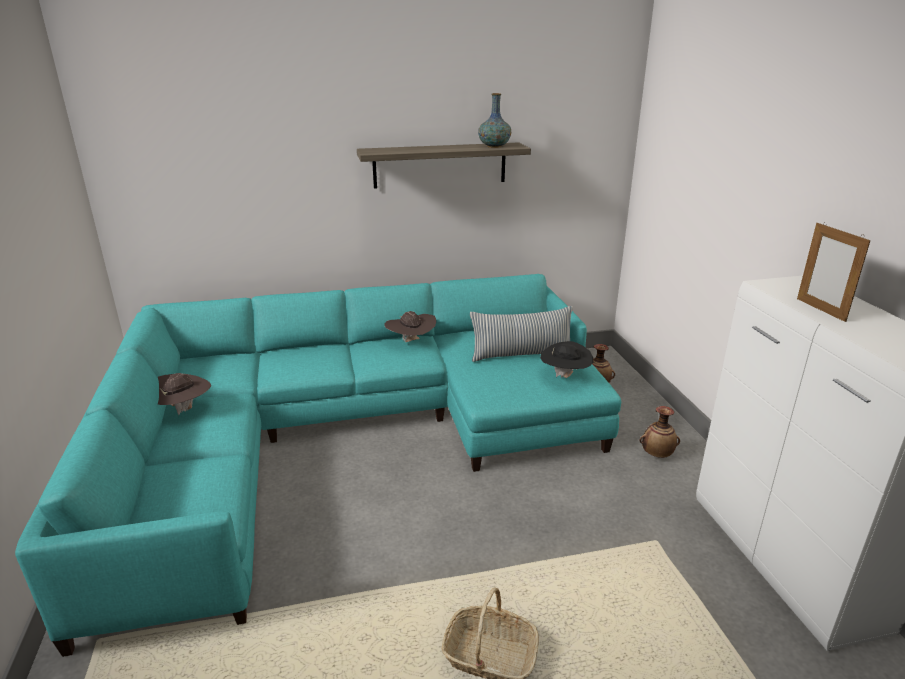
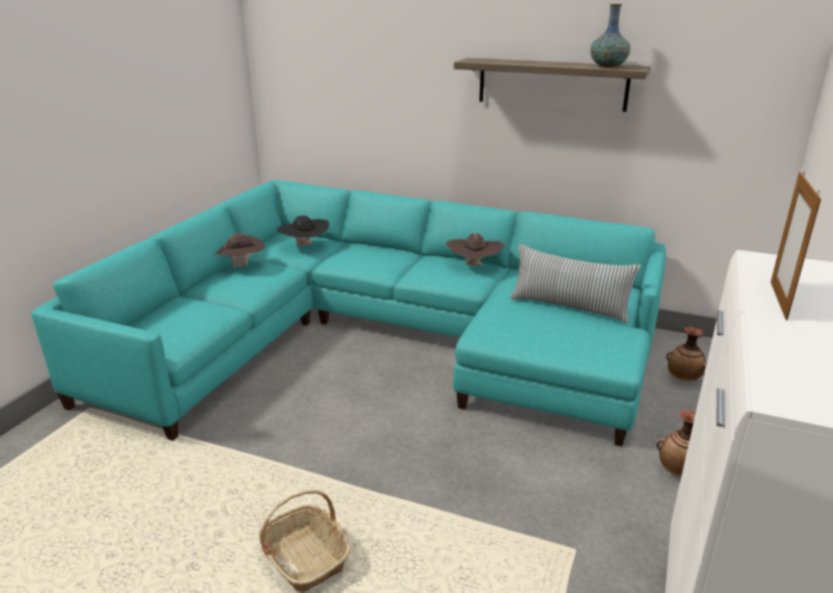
camera: 35 degrees right, 0 degrees up
(565, 376) = (592, 340): black hat -> black hat (304, 247)

